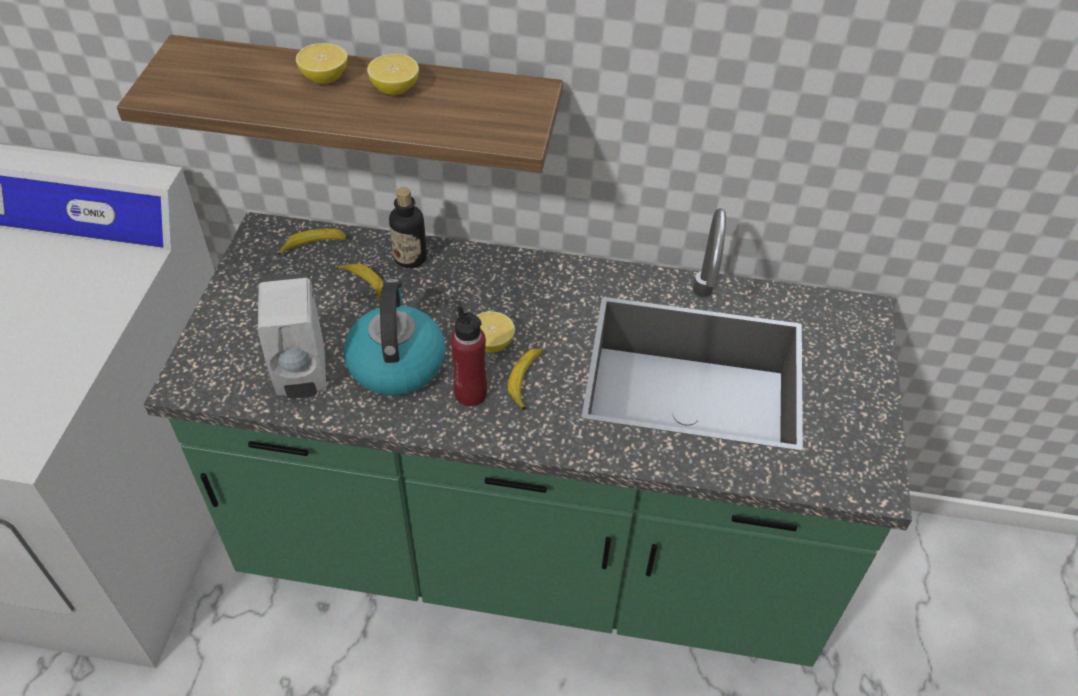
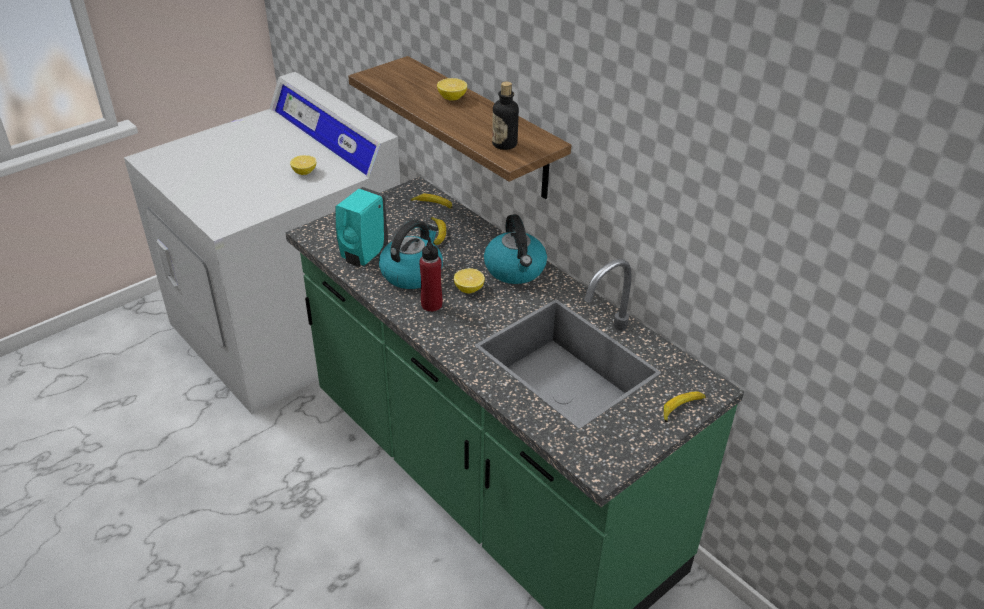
camera: 40 degrees right, 10 degrees down
(302, 375) = (363, 255): white soap dispenser -> turquoise soap dispenser
(395, 89) = (478, 115): lemon -> lemon (304, 172)
(410, 258) = (474, 232): bottle -> bottle (504, 144)
(516, 283) = (515, 270): none -> kettle
(526, 381) = (466, 314): banana -> banana (682, 409)

